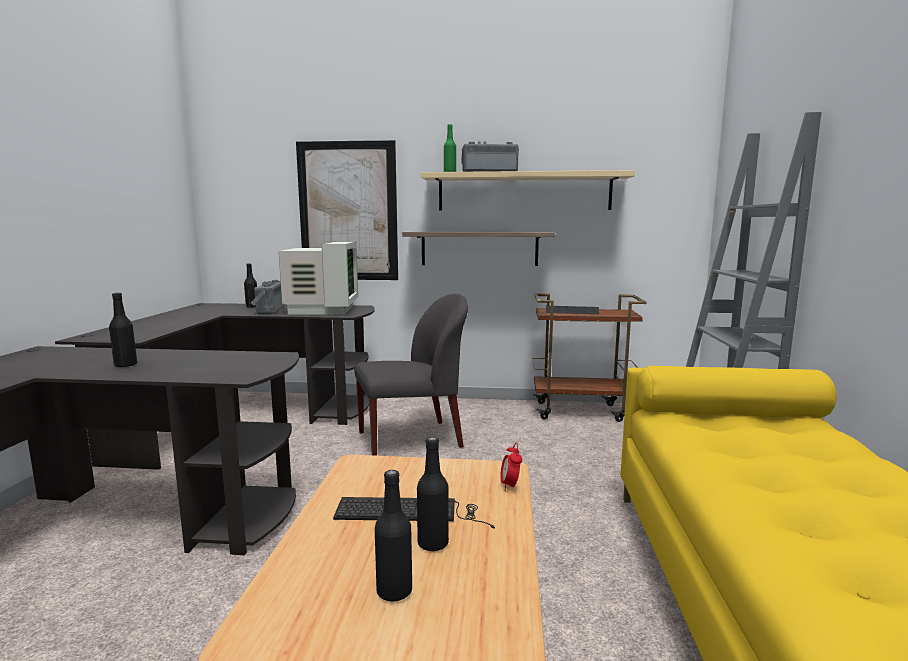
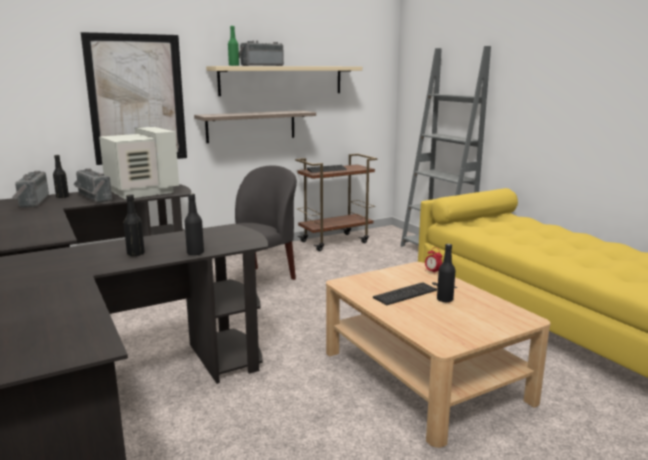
camera: 35 degrees left, 5 degrees up
(221, 307) = (31, 201): none -> radio
(394, 591) = (462, 317): black bottle -> black bottle (195, 253)

